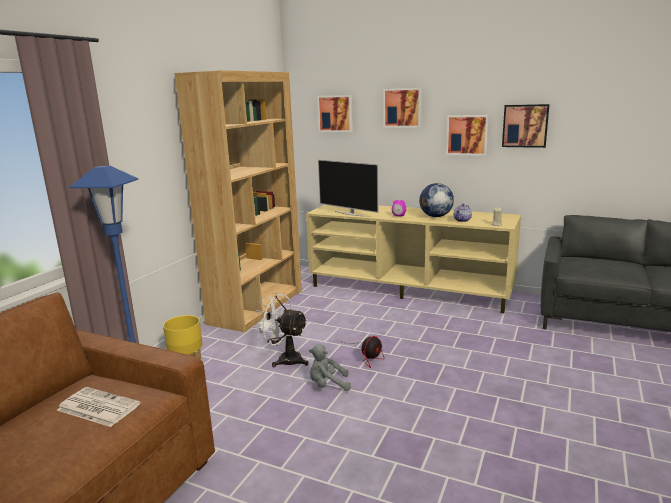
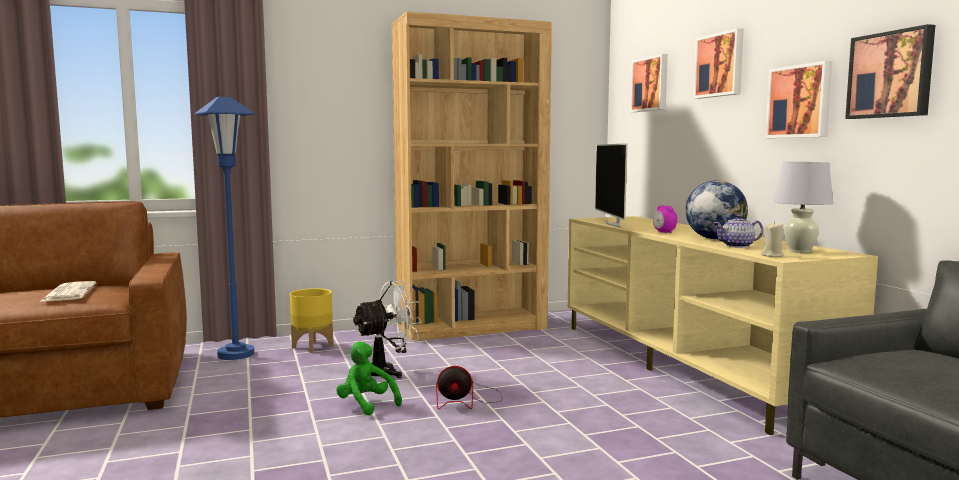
camera: 45 degrees right, 10 degrees down
(285, 359) = (387, 372): white fan -> white fan turned 75 degrees clockwise
(328, 385) = (366, 405): grey plush toy -> green plush toy
(492, 218) = (799, 251): none -> white table lamp

